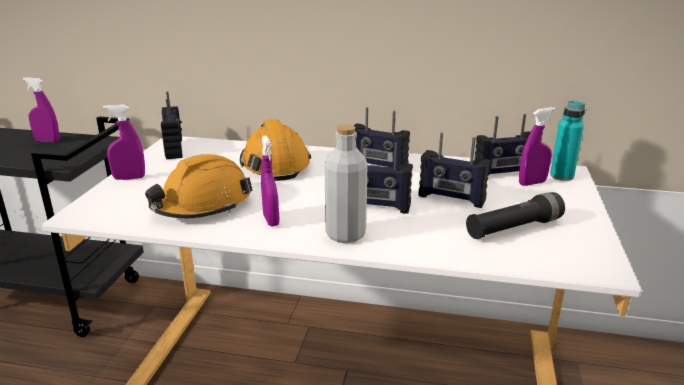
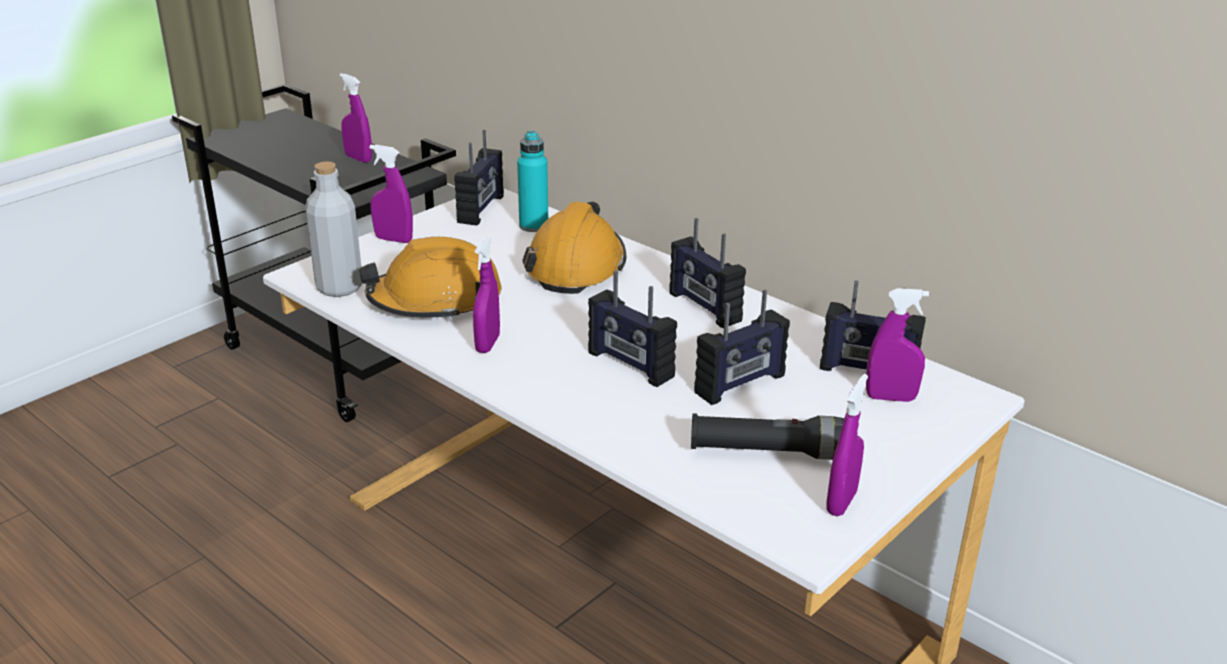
camera: 30 degrees right, 5 degrees up
(345, 234) = (549, 390): grey bottle -> grey bottle (339, 287)
(451, 198) = (740, 385): radio -> radio turned 90 degrees counterclockwise
(561, 176) = (954, 401): turquoise bottle -> turquoise bottle (533, 226)
(587, 241) = (841, 502): none -> purple spray bottle

